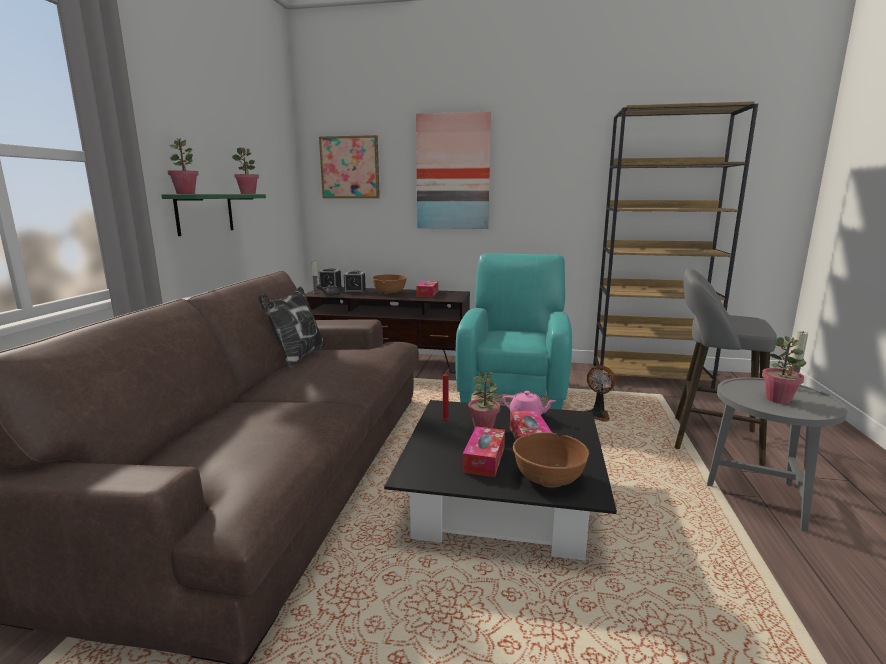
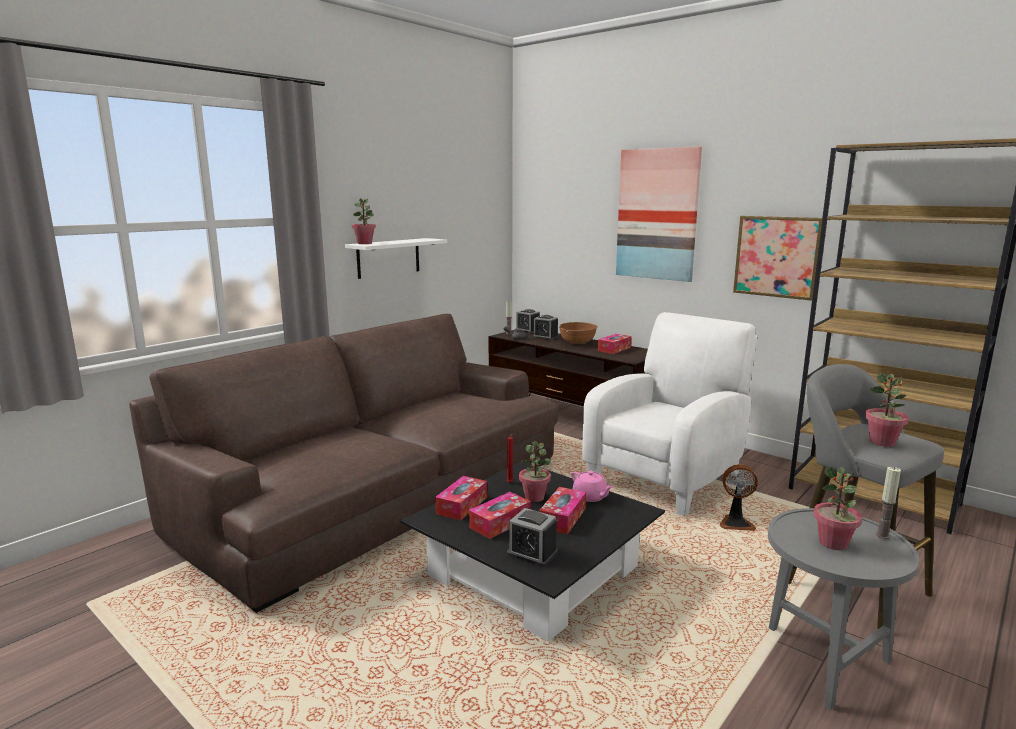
camera: 30 degrees right, 0 degrees up
(205, 213) = (388, 258): green shelf -> white shelf
(248, 193) = (431, 239): potted plant -> potted plant (882, 442)
(297, 358) = (431, 398): pillow -> none
(350, 167) = (557, 206): picture -> picture (777, 256)
(428, 453) = (462, 505): none -> tissue box
(514, 392) = (668, 476): turquoise armchair -> white armchair
(548, 478) = (532, 553): brown bowl -> alarm clock
(597, 415) = (735, 523): fan -> fan turned 60 degrees counterclockwise

